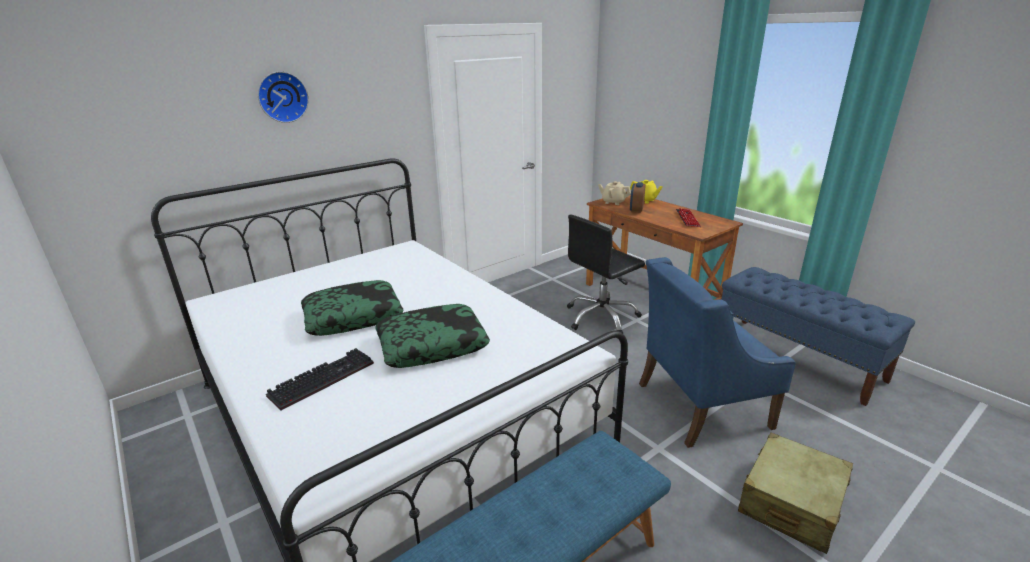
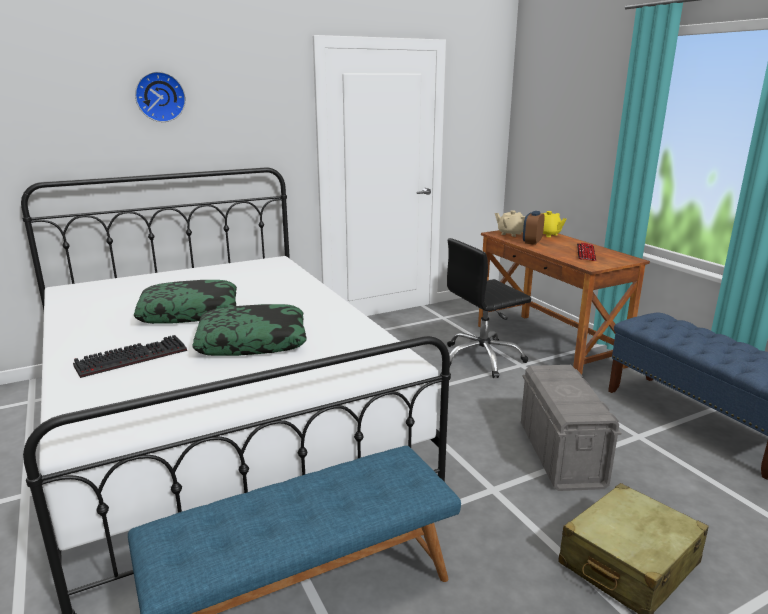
camera: 10 degrees right, 5 degrees down
(701, 405) = (561, 454): blue armchair -> grey storage box

